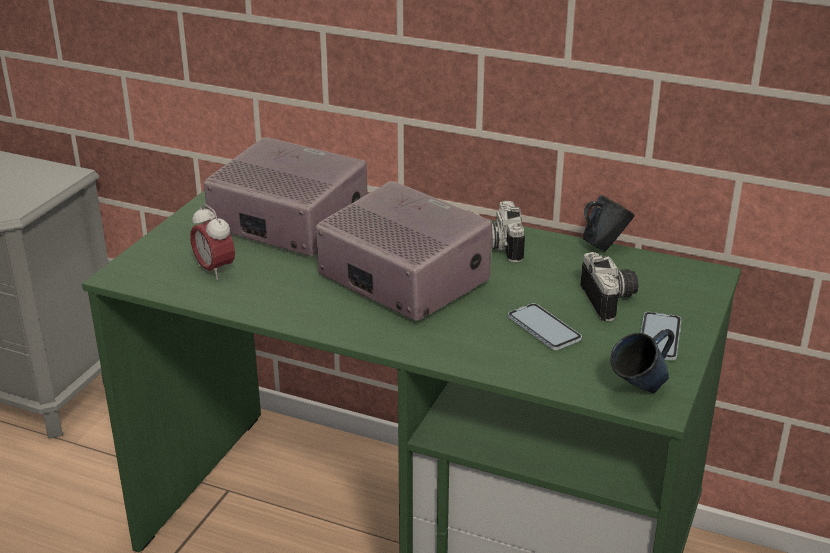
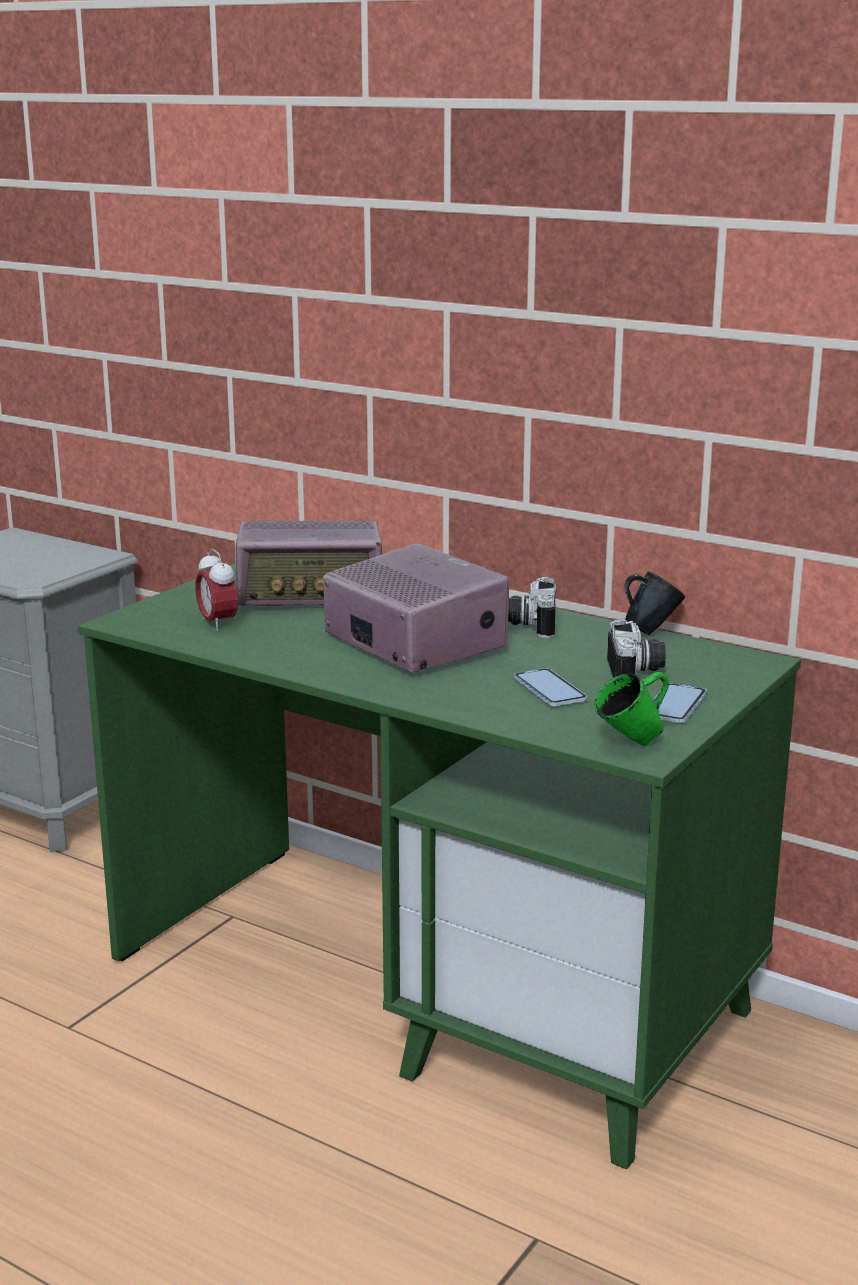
camera: 10 degrees right, 10 degrees down
(288, 224) = (311, 594): radio -> radio turned 135 degrees clockwise
(640, 392) = (630, 744): blue mug -> green mug

